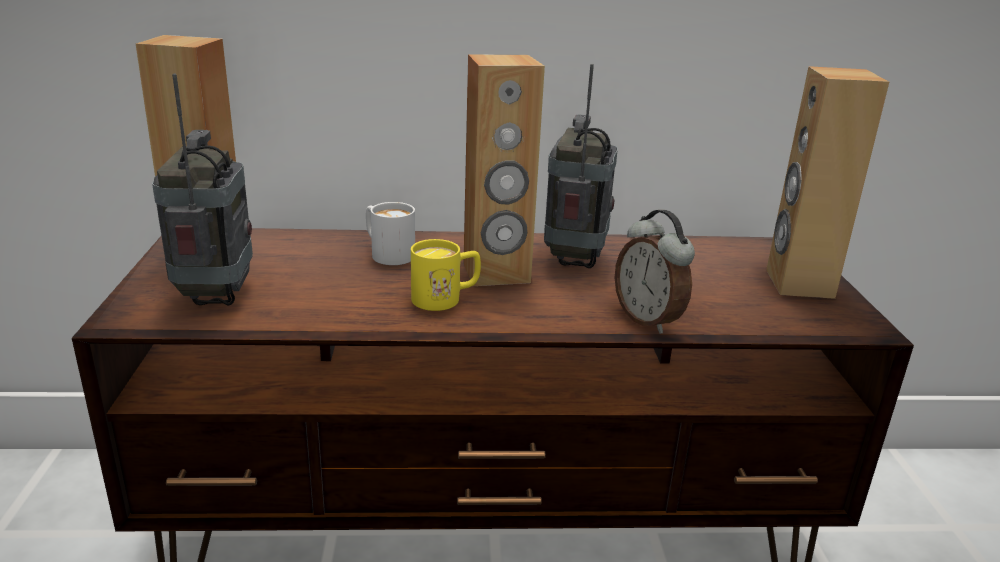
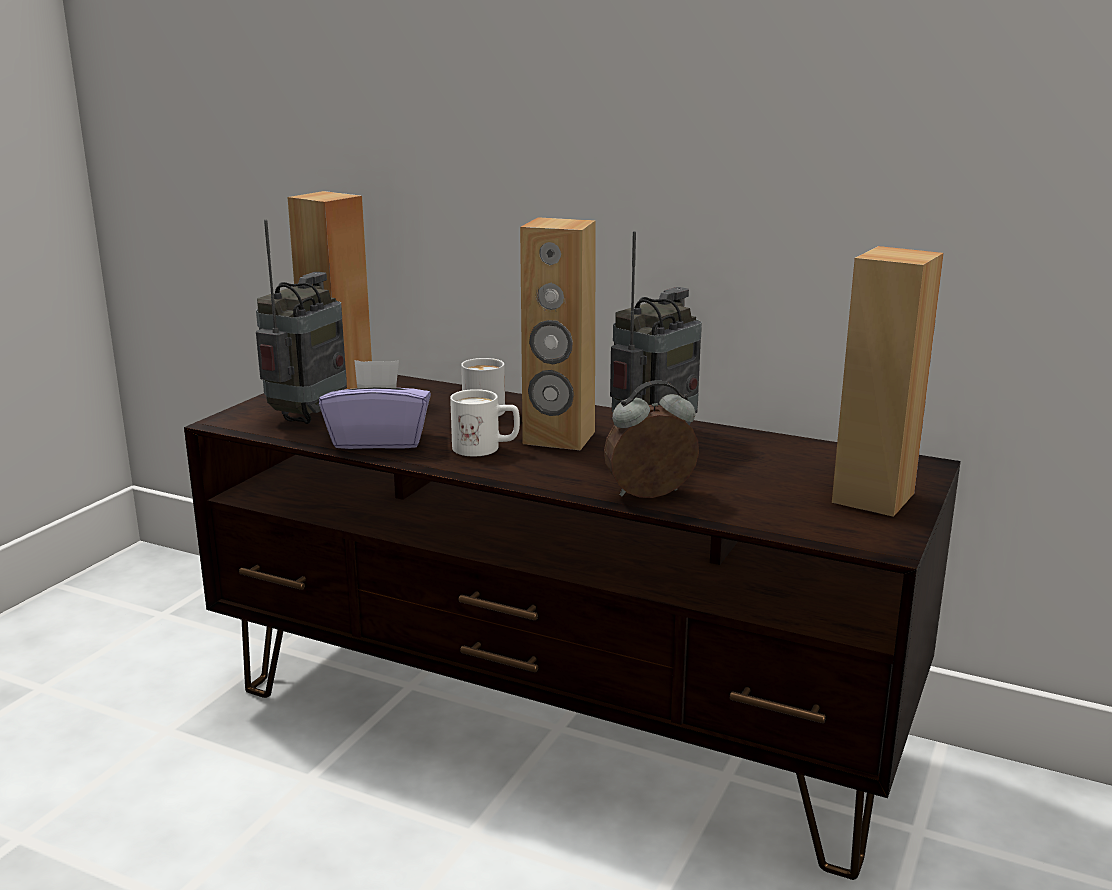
camera: 30 degrees right, 5 degrees down
(328, 309) = (379, 440): none -> purple tissue box
(446, 298) = (486, 449): yellow mug -> white mug
(648, 320) = (651, 496): alarm clock -> alarm clock turned 75 degrees clockwise

